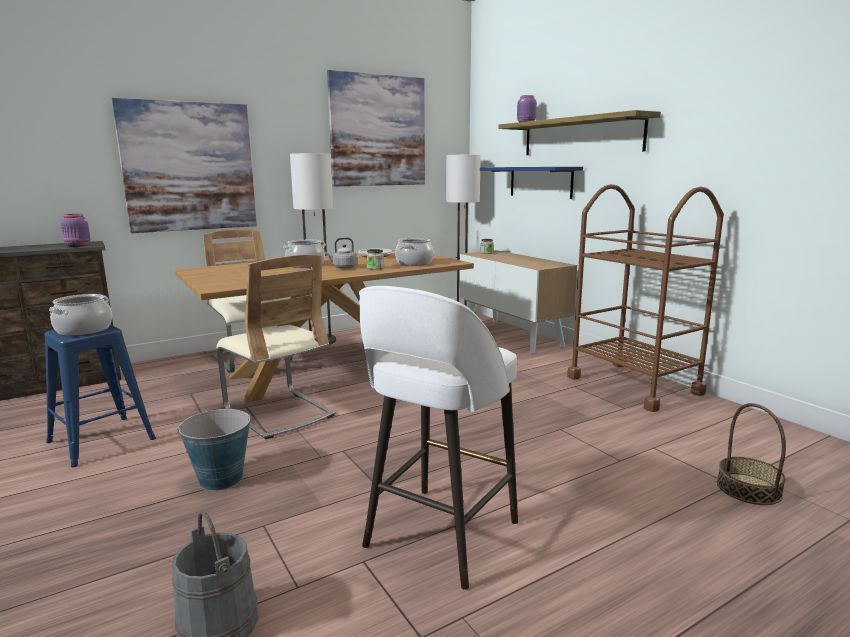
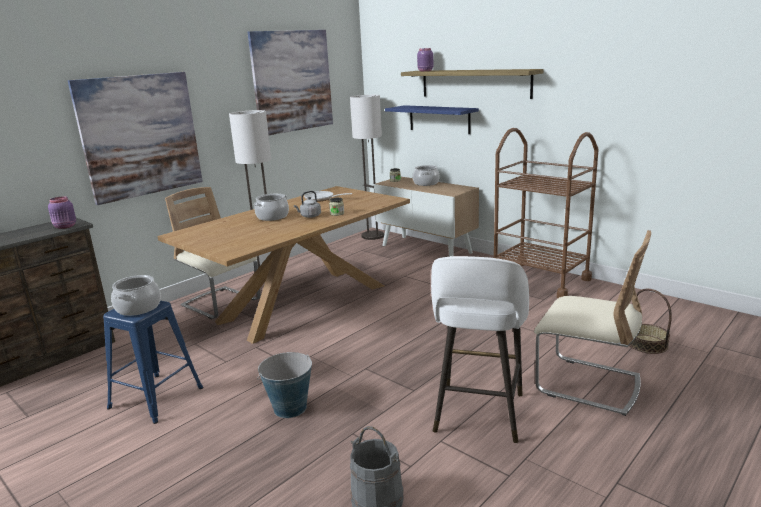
camera: 15 degrees left, 5 degrees up
(278, 413) = (288, 347): beige chair -> beige chair (587, 384)
(414, 263) = (362, 204): cooking pot -> cooking pot (426, 183)

